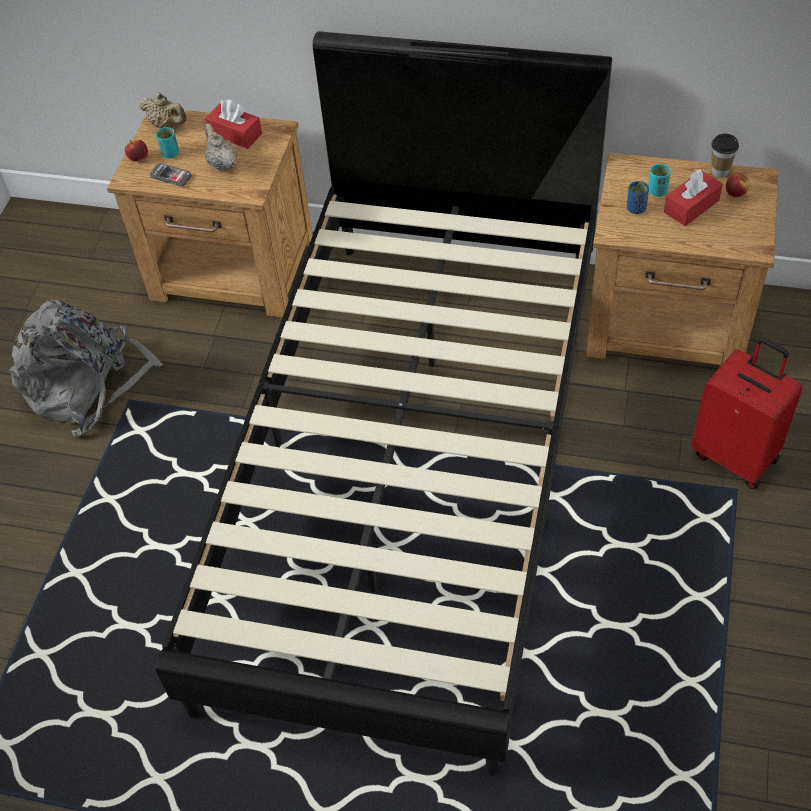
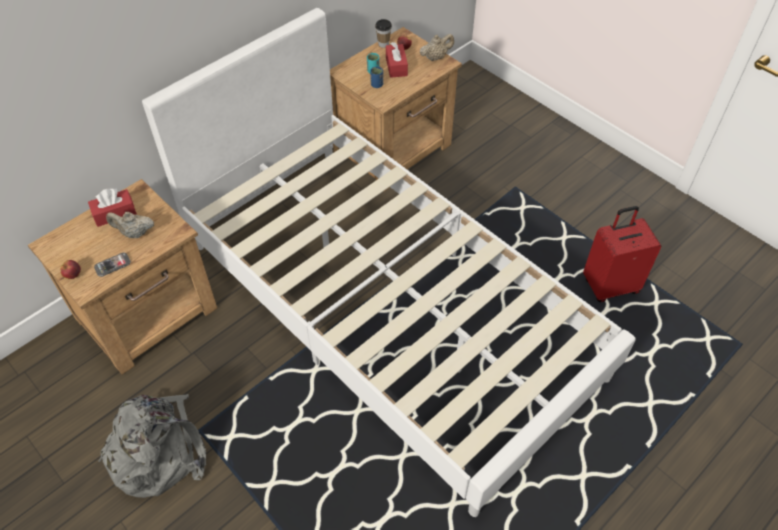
camera: 60 degrees left, 0 degrees up
(167, 125) = (60, 244): beige teapot -> beige teapot (436, 57)
(170, 153) = (90, 255): turquoise cup -> none
(411, 467) = (388, 307): black bed -> white bed
(736, 455) = (495, 175): red suitcase -> red suitcase (609, 285)

